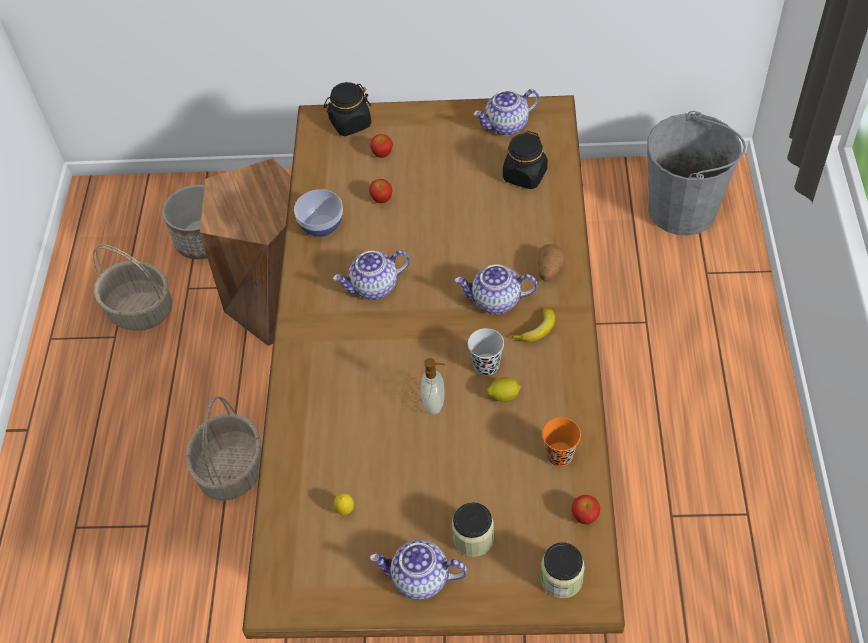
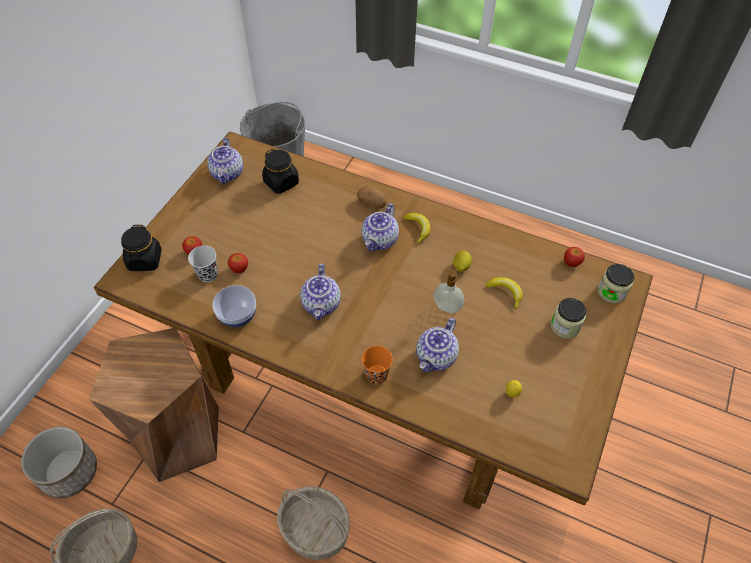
camera: 70 degrees left, 0 degrees up
(420, 579) = (585, 368): teapot -> teapot (436, 357)
(486, 365) = (431, 266): black cup -> black cup (208, 274)
(489, 457) = (505, 293): none -> banana
(560, 455) = (521, 256): orange cup -> orange cup (376, 375)

